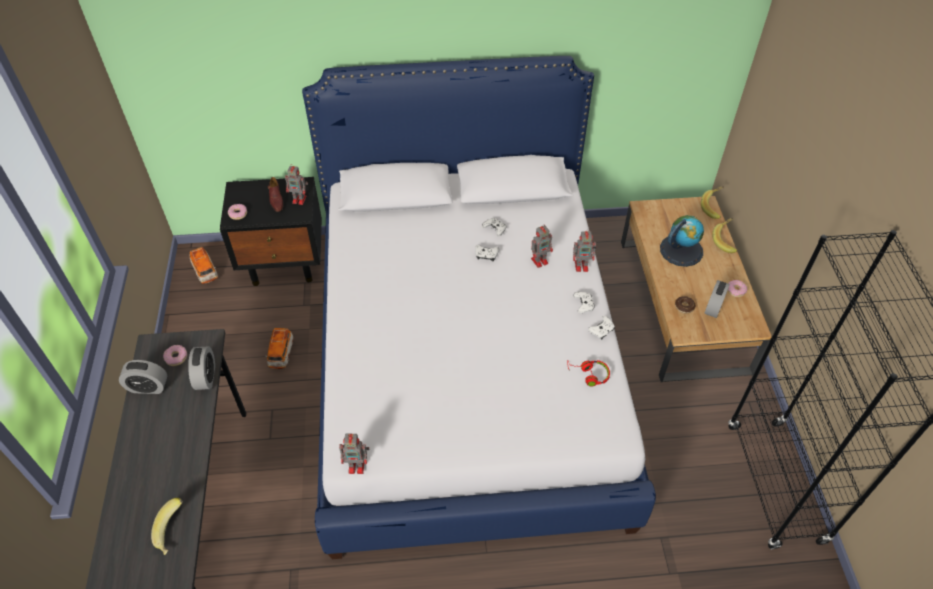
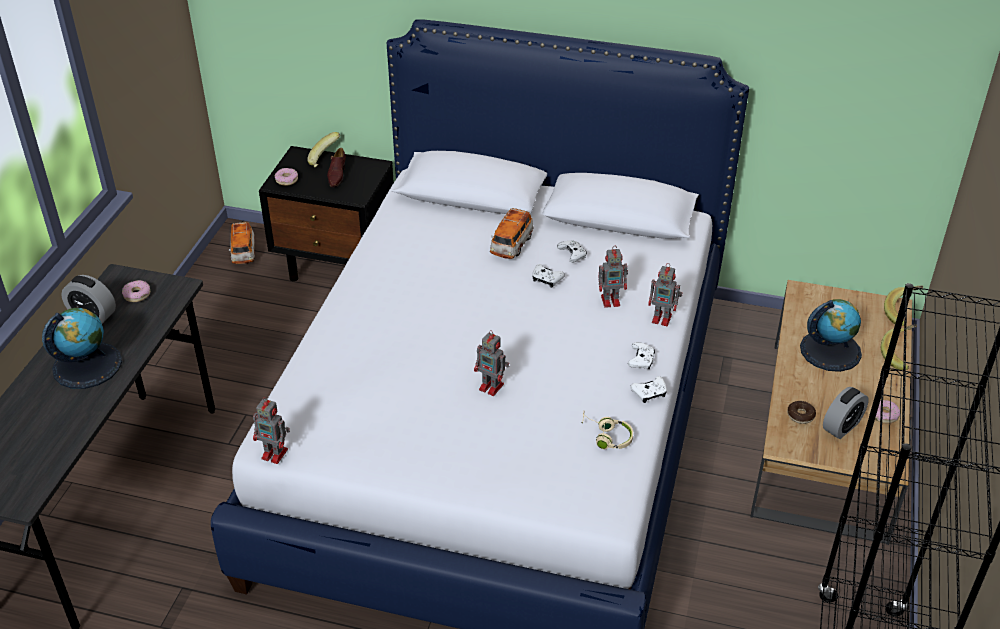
camera: 20 degrees right, 10 degrees down
(167, 434) = (87, 365): none -> globe
(173, 532) = (42, 458): banana -> banana (325, 160)
(206, 377) = (158, 321): alarm clock -> none
(281, 354) = (286, 359): toy car -> toy car (511, 245)
(300, 199) = (364, 181): toy robot -> toy robot (492, 387)
(588, 375) = (606, 436): red headphones -> beige headphones

